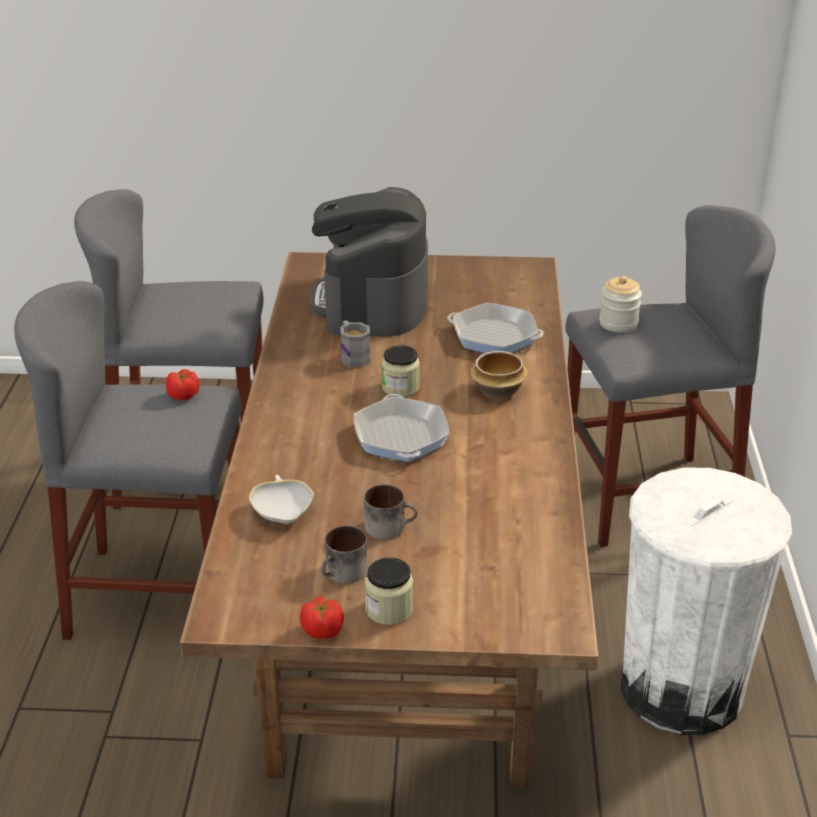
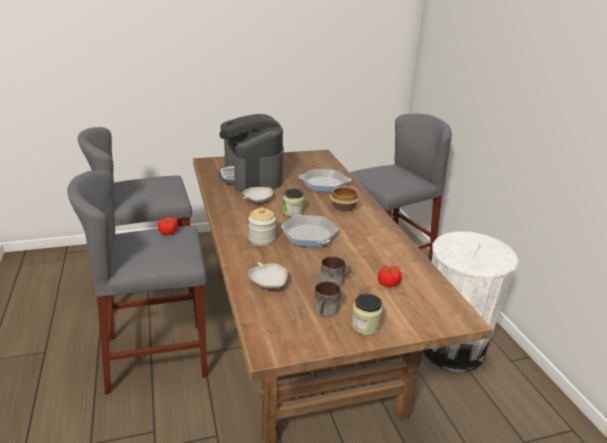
camera: 20 degrees left, 5 degrees down
(322, 630) = (335, 345): tomato -> tomato (388, 283)
(353, 356) = (258, 200): grey mug -> white bowl
(618, 323) = (374, 174): jar -> jar (262, 239)

